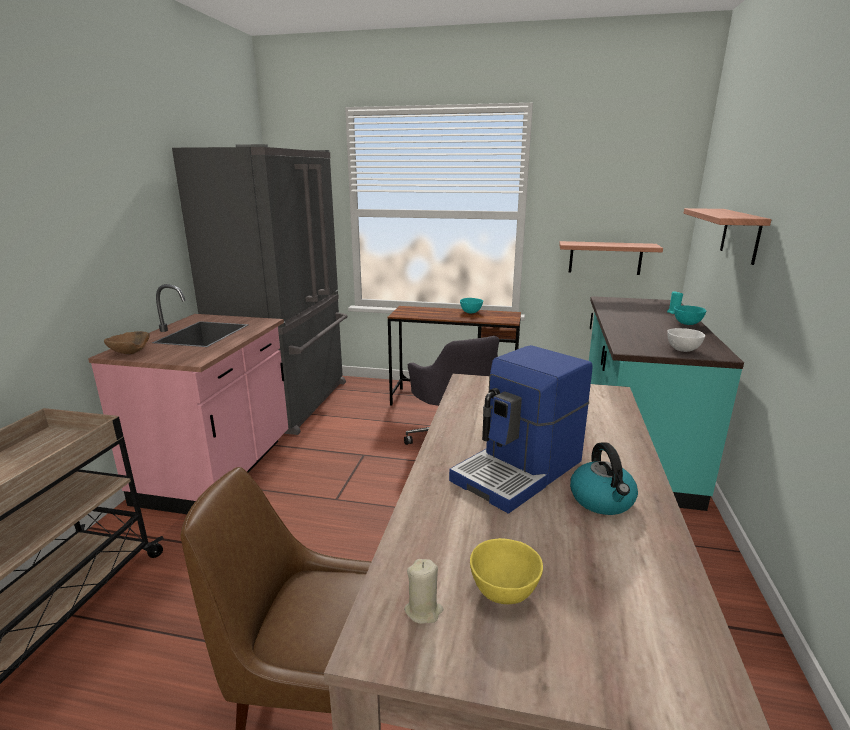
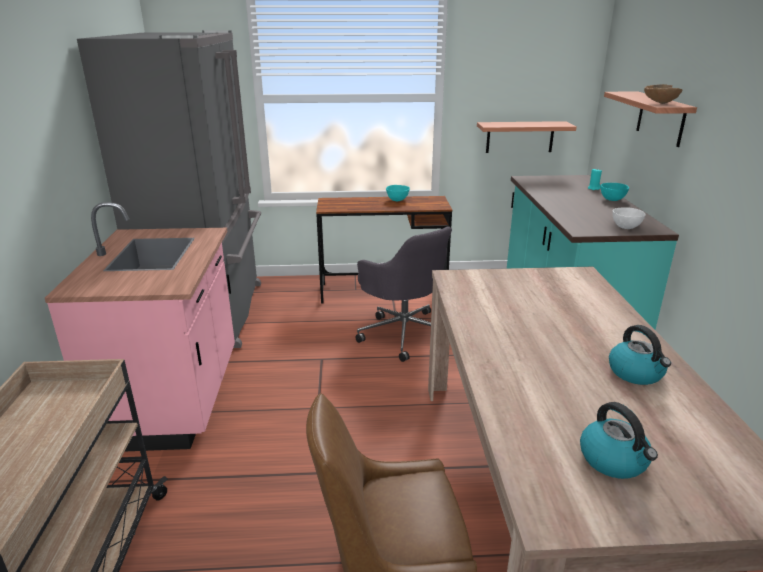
camera: 15 degrees left, 5 degrees up
(129, 353) = (90, 286): brown bowl -> brown bowl (658, 103)
(423, 610) = (565, 487): beige candle -> none
(505, 592) = (614, 460): yellow bowl -> kettle
(520, 471) = (557, 358): coffee machine -> none

